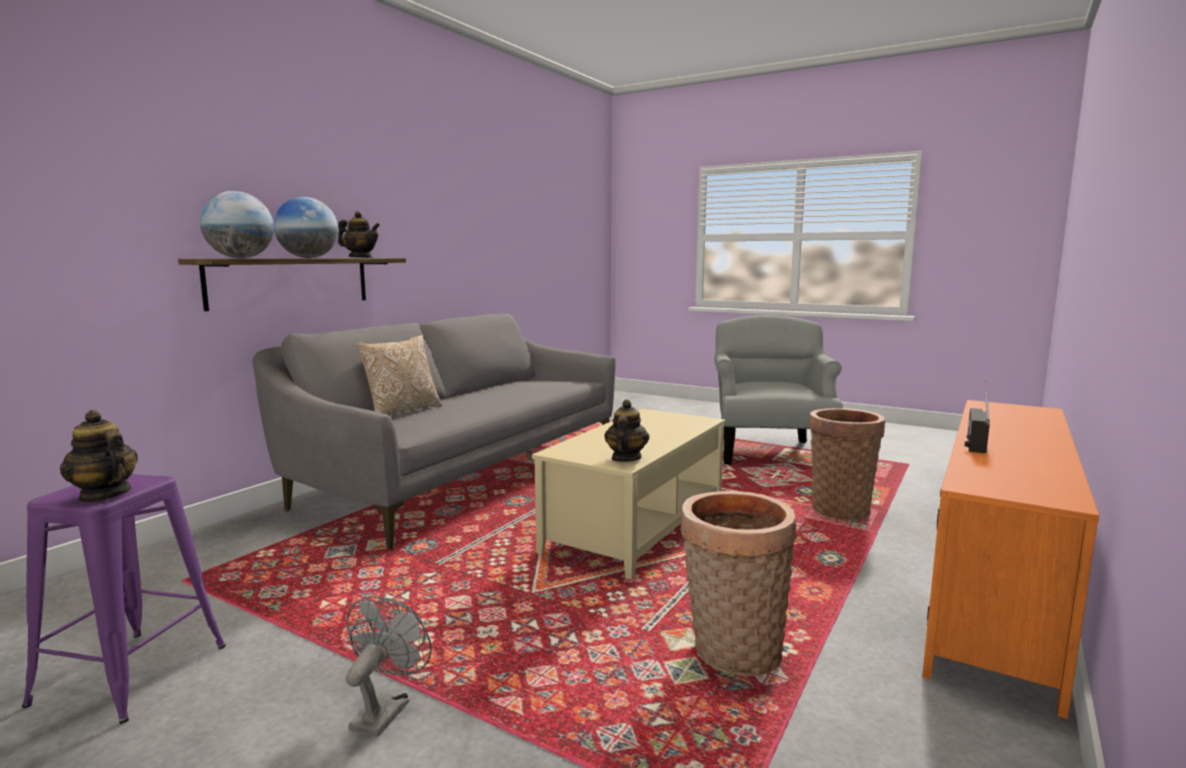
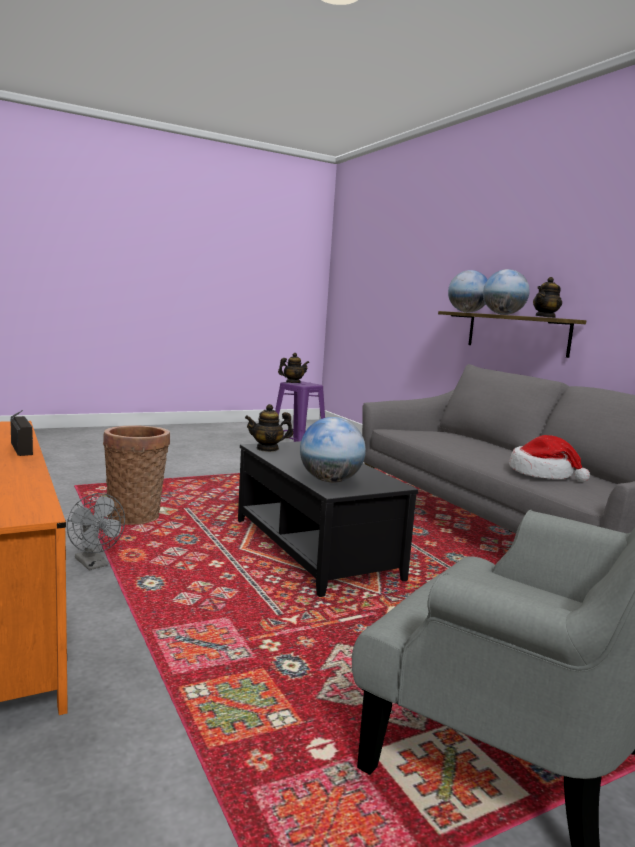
camera: 120 degrees right, 0 degrees up
(385, 710) = (217, 471): grey fan -> grey fan (94, 564)
(401, 411) = (472, 439): pillow -> none
(534, 388) = (542, 474): none -> hat
(625, 458) = (267, 449): teapot -> teapot turned 120 degrees clockwise
(635, 526) = (315, 549): beige coffee table -> black coffee table
(682, 424) = (330, 481): none -> globe
(840, 509) = (216, 654): basket -> none

